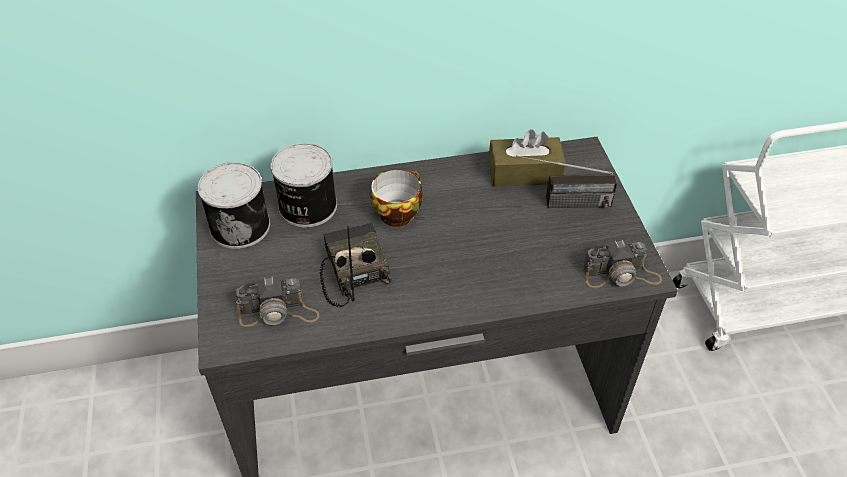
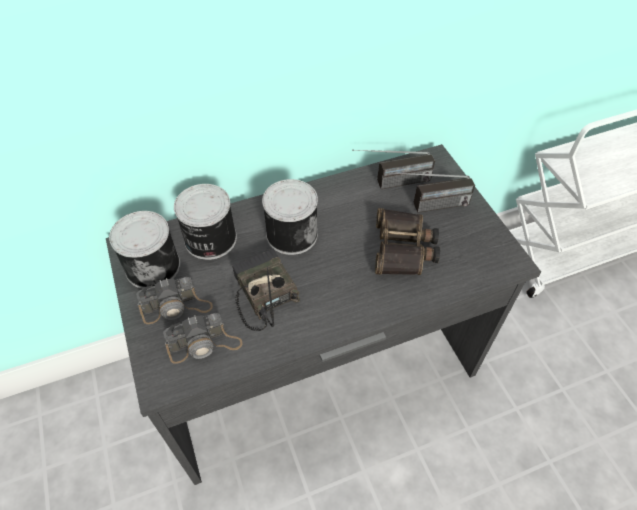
camera: 10 degrees left, 5 degrees up
(397, 211) = (291, 233): cup -> can
(522, 244) = (404, 248): none -> binoculars
(524, 173) = (390, 184): brown tissue box -> radio
(621, 274) = (492, 264): camera -> camera (176, 307)

